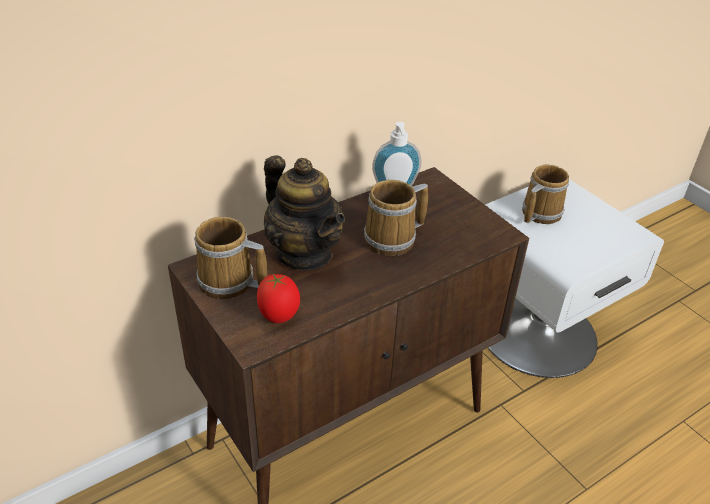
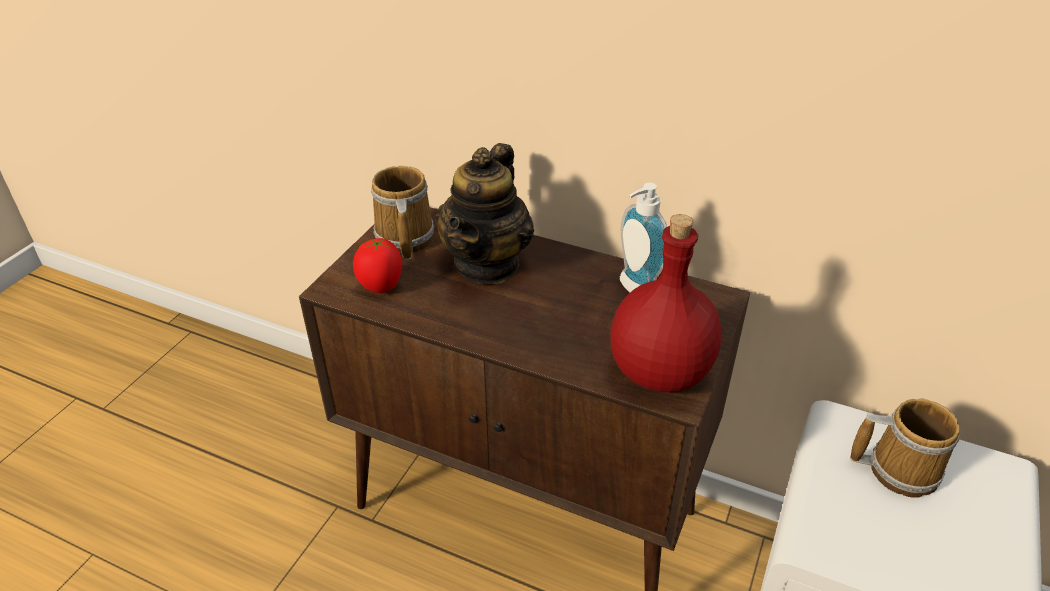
camera: 60 degrees right, 0 degrees up
(394, 239) = (571, 313): mug -> none
(475, 231) = (658, 371): none -> red bottle

